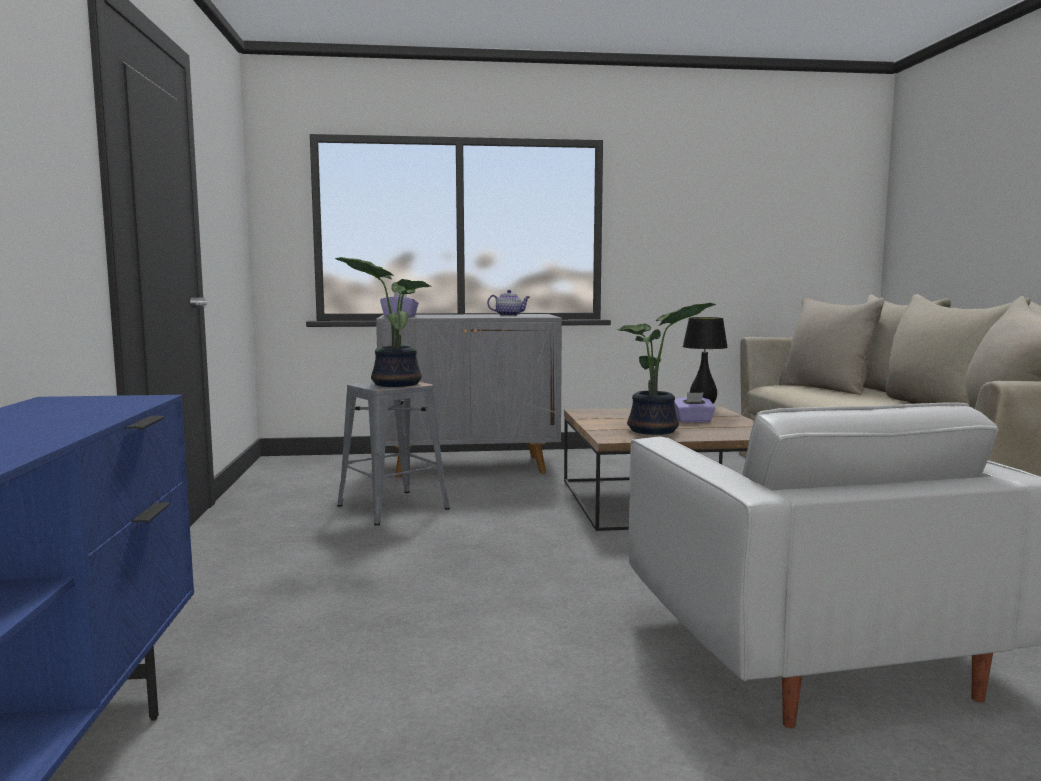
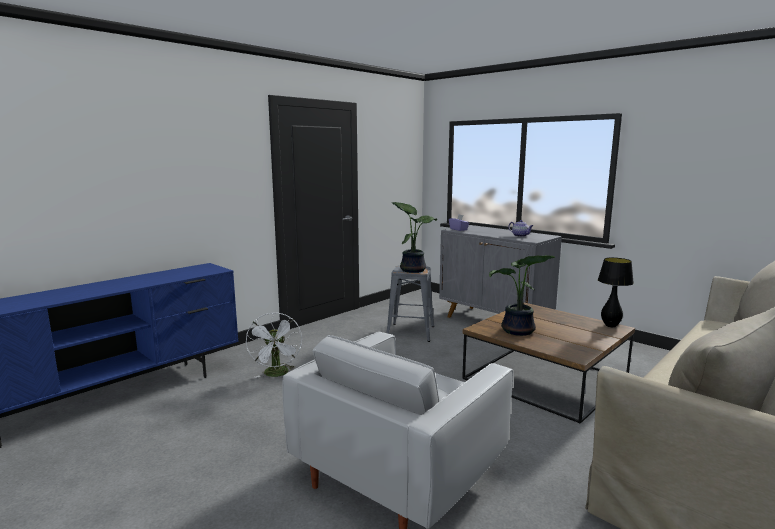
camera: 50 degrees right, 5 degrees up
(320, 638) = (277, 374): none -> white fan
(693, 421) = (567, 332): purple tissue box -> none

